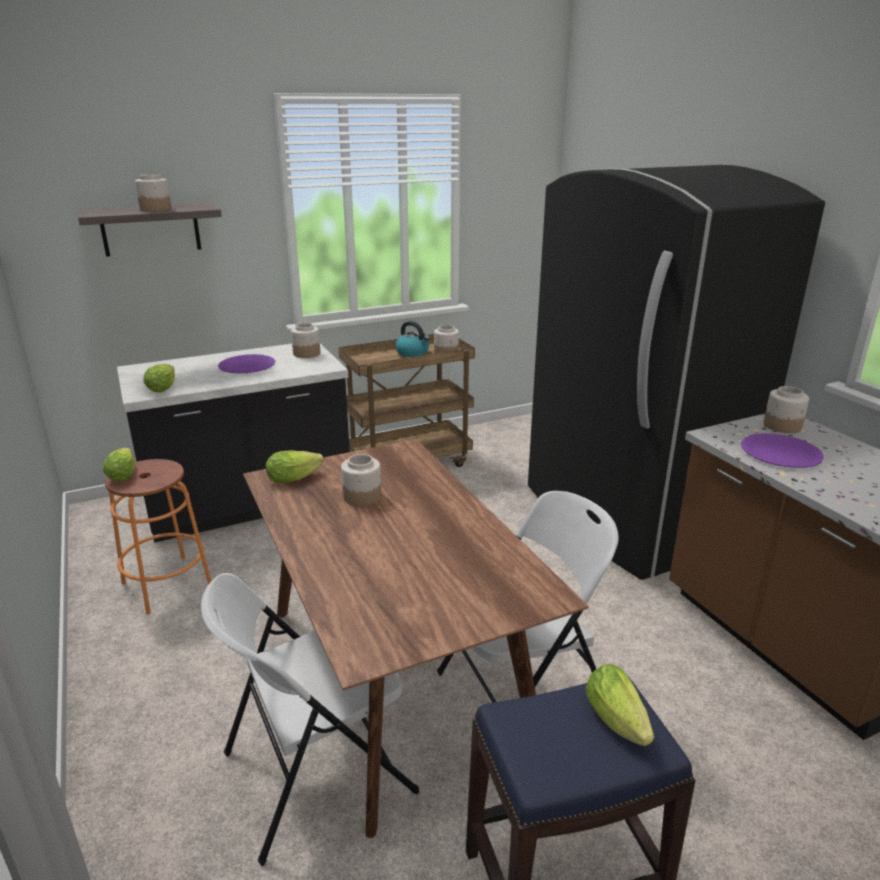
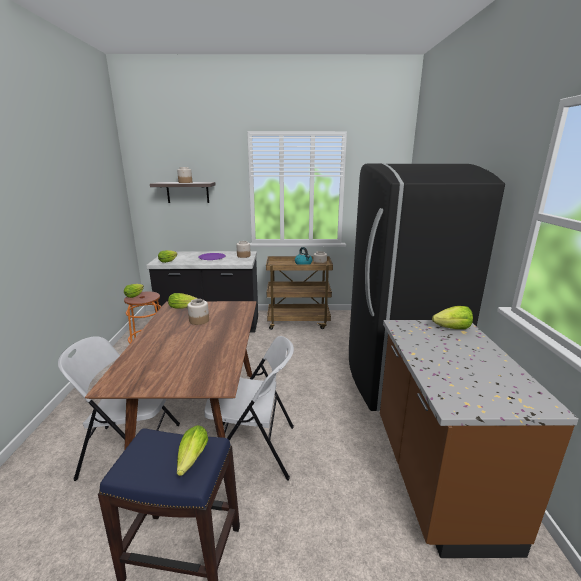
camera: 25 degrees right, 5 degrees down
(781, 453) = (429, 342): purple plate -> none
(782, 426) = (452, 328): jar -> lettuce

